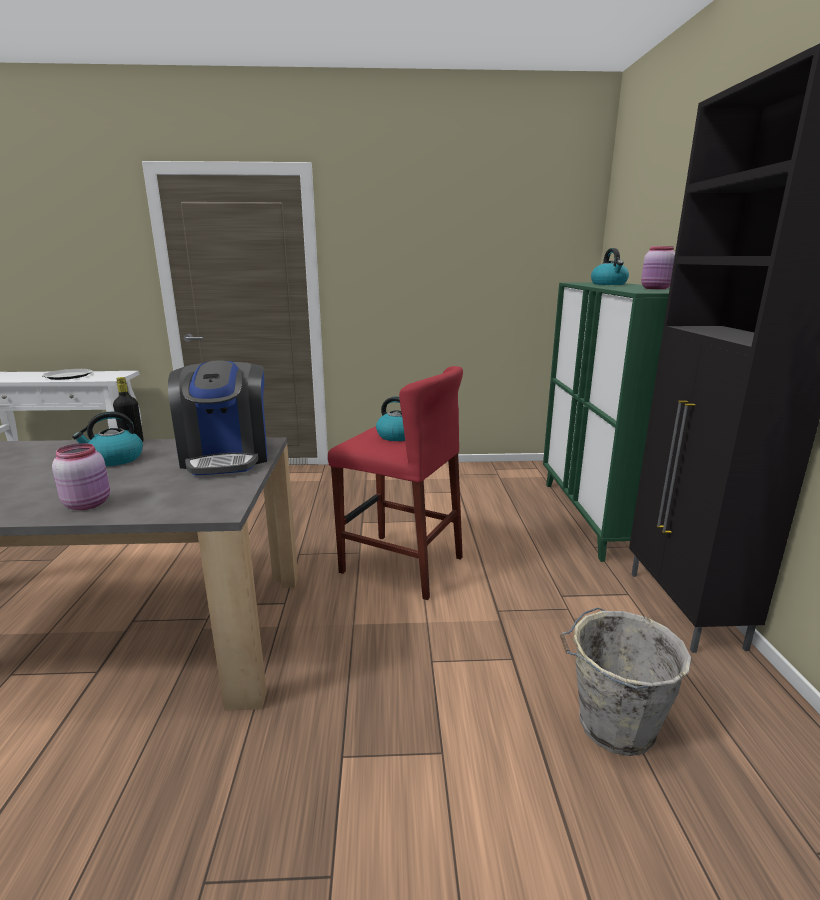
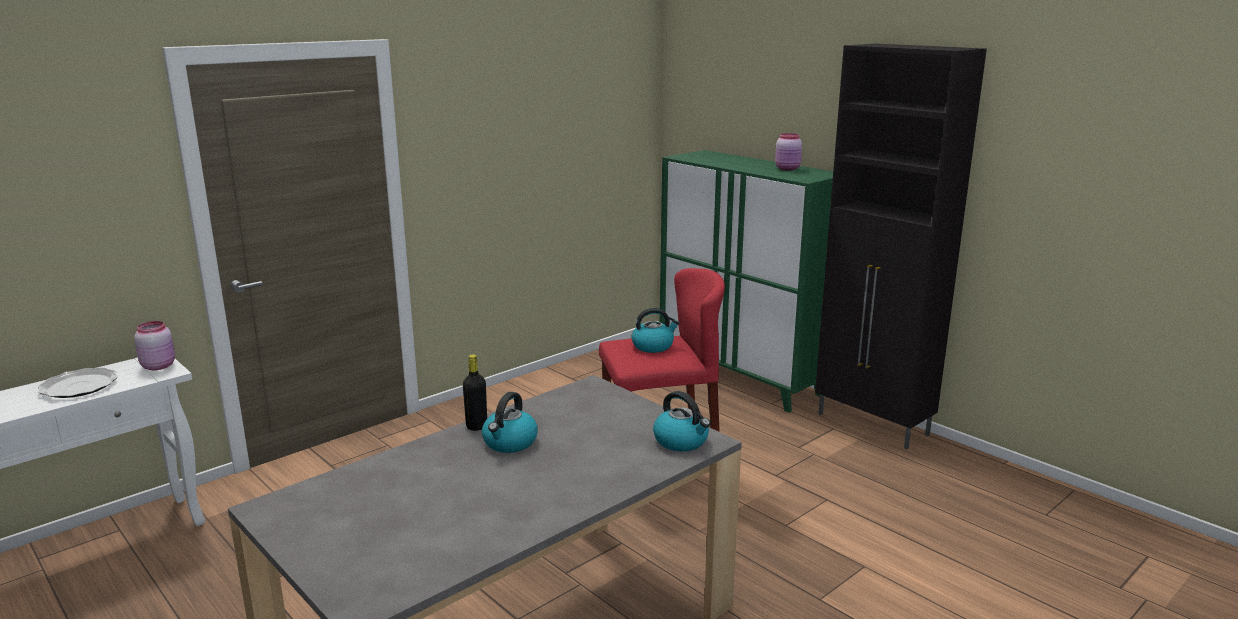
camera: 40 degrees left, 0 degrees up
(89, 503) = (607, 475): pink jar -> pink jar (159, 365)
(226, 457) = (598, 407): coffee machine -> none
(609, 284) = (720, 159): kettle -> kettle (681, 441)
(612, 725) = (919, 506): grey bucket -> none

